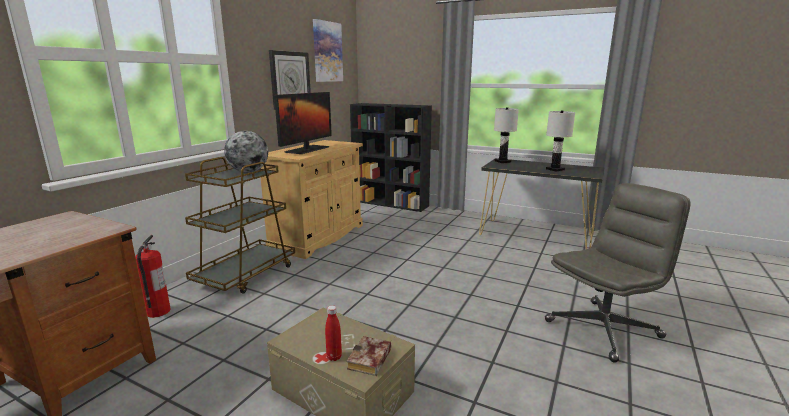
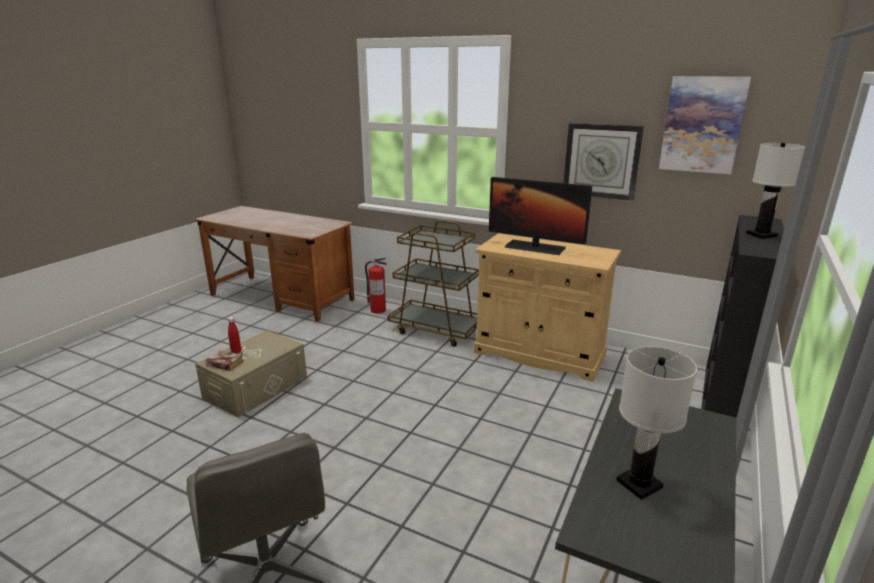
camera: 90 degrees right, 5 degrees up
(248, 172) = (448, 242): globe -> none
(503, 161) = (692, 421): white table lamp -> white table lamp (761, 235)

